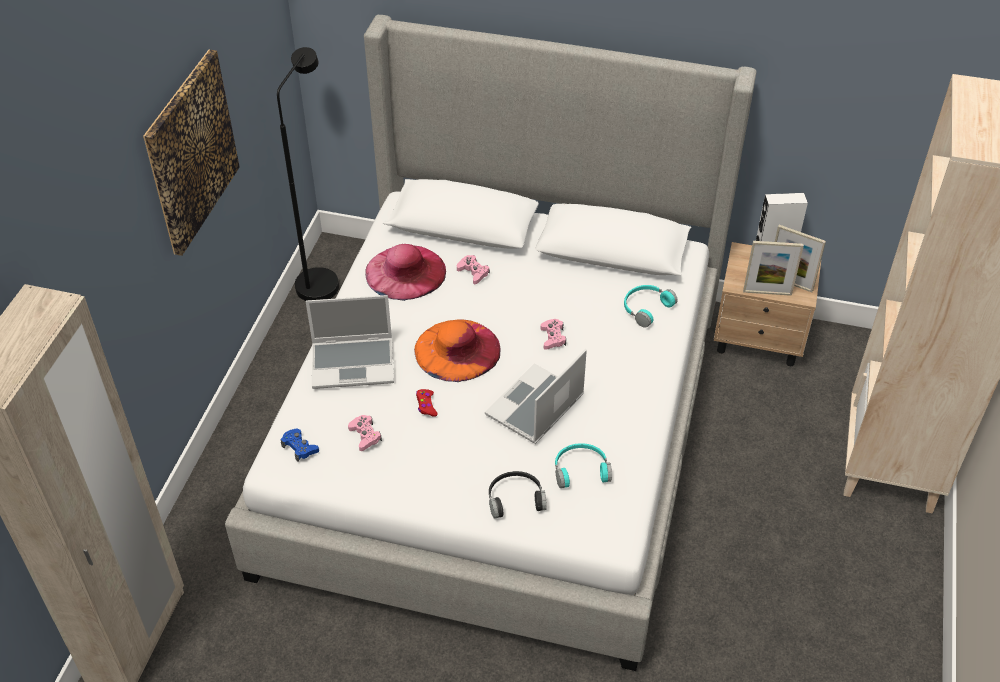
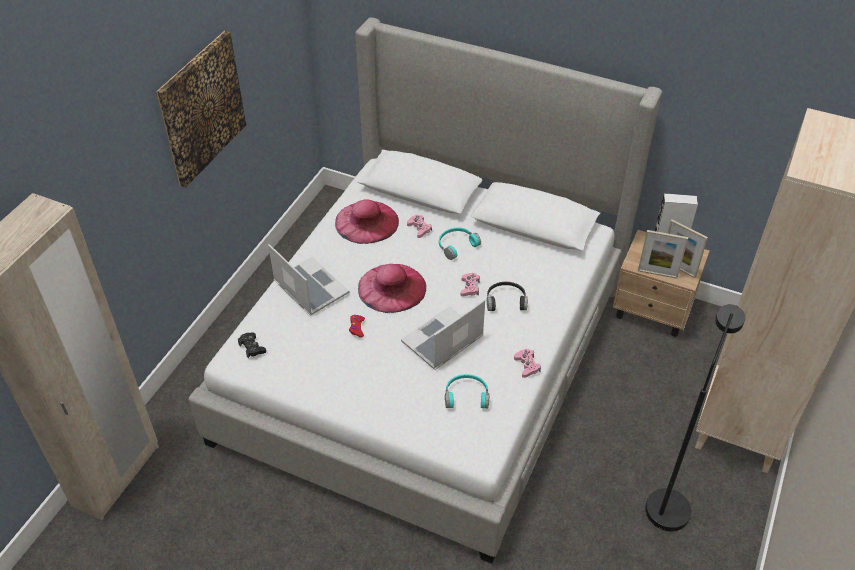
camera: 10 degrees right, 0 degrees up
(300, 448) = (252, 347): blue game controller -> black game controller
(320, 278) = (316, 220): black floor lamp -> black floor lamp (669, 500)
(354, 363) = (309, 287): laptop -> laptop turned 135 degrees counterclockwise
(365, 435) = (304, 345): pink game controller -> pink game controller (527, 365)
(457, 350) = (392, 287): orange hat -> pink hat
(515, 498) = (409, 411): black headphones -> black headphones (506, 300)
(645, 308) = (550, 273): turquoise headphones -> turquoise headphones (456, 245)

